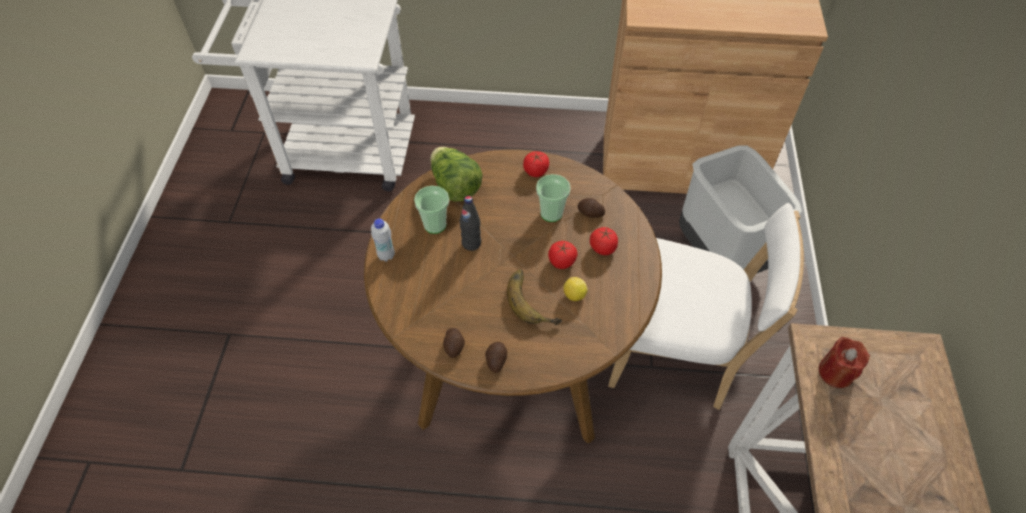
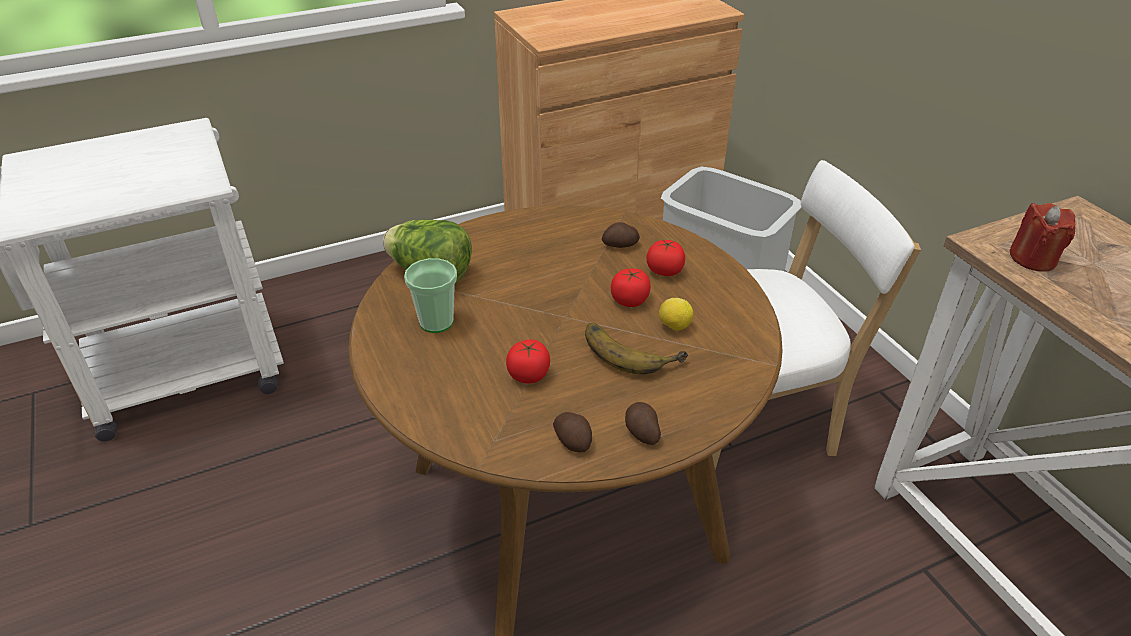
camera: 30 degrees left, 15 degrees down
(386, 255) = (394, 379): white bottle -> none
(471, 243) = (501, 323): black bottle -> none
(536, 171) = (521, 229): tomato -> tomato (529, 375)
(551, 213) = (575, 260): cup -> none

